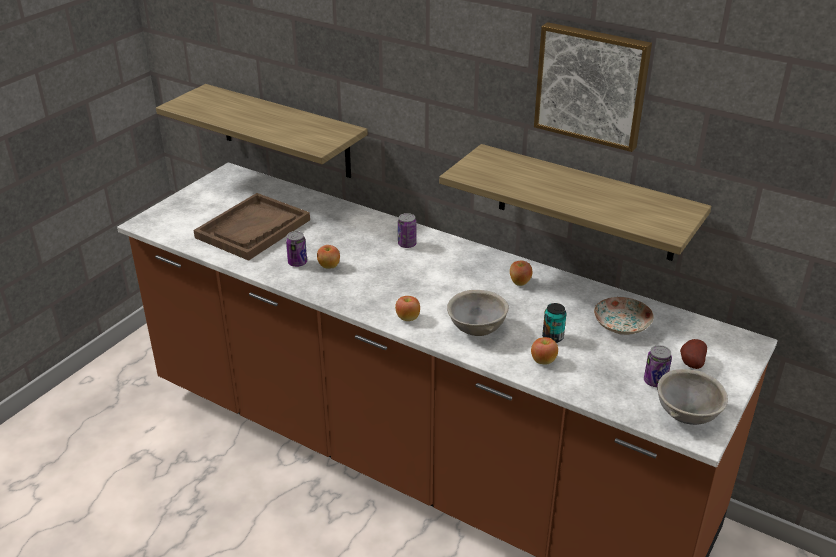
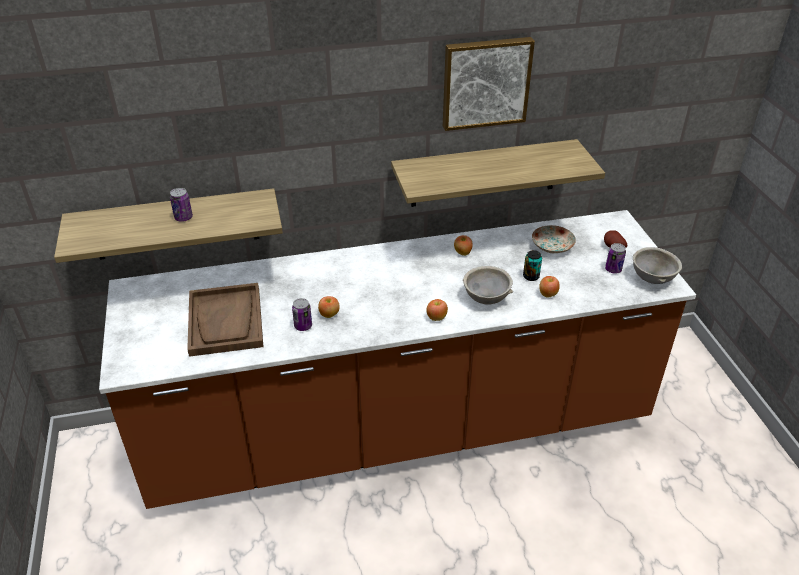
camera: 45 degrees left, 5 degrees up
(407, 244) = (356, 267): can -> can (183, 218)

